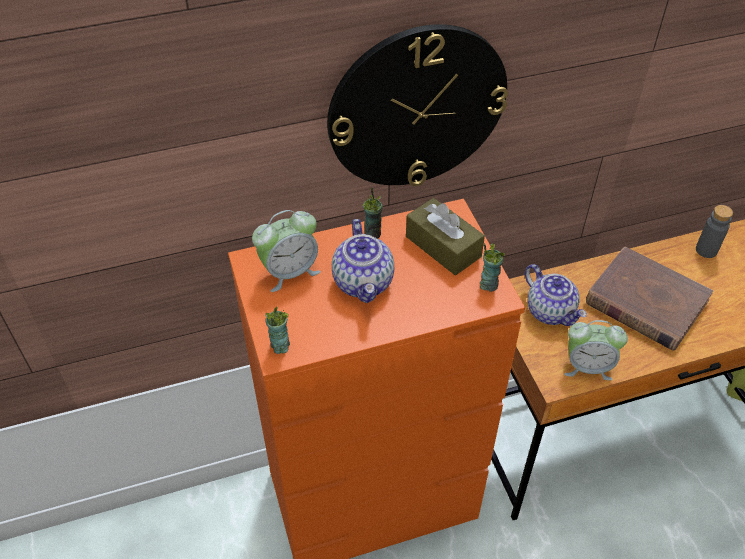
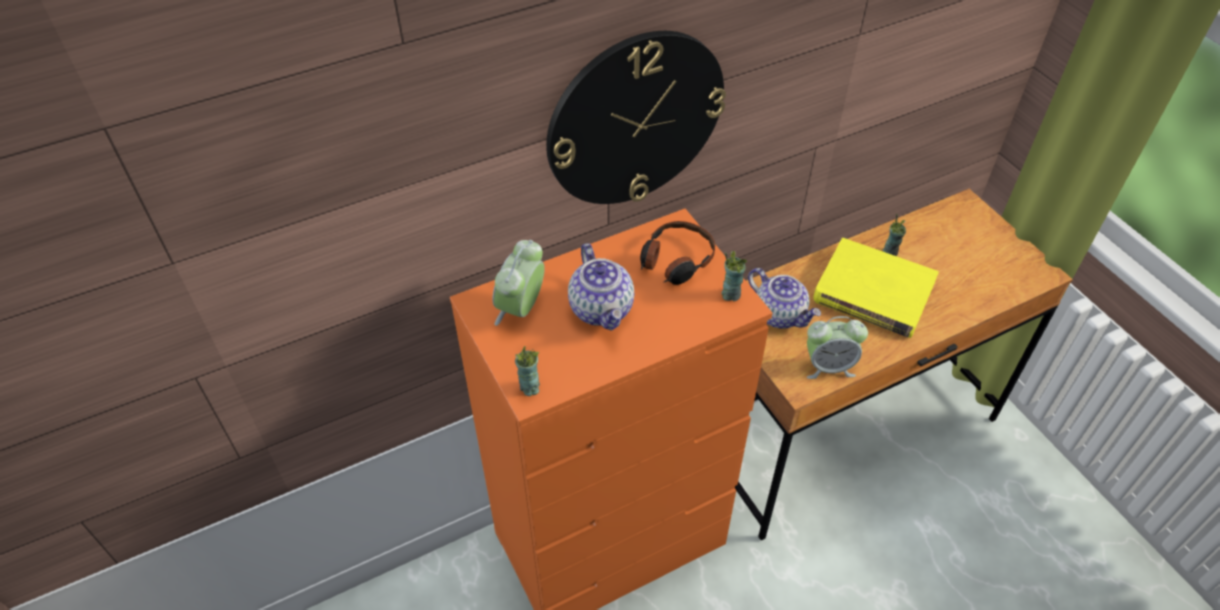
camera: 10 degrees left, 0 degrees up
(289, 272) = (521, 308): alarm clock -> alarm clock turned 150 degrees clockwise
(372, 233) = (599, 257): cup -> cup (890, 252)
(443, 246) = (675, 261): brown tissue box -> headphones
(645, 302) = (873, 292): brown book -> yellow book
(706, 250) = (922, 231): grey bottle -> none

